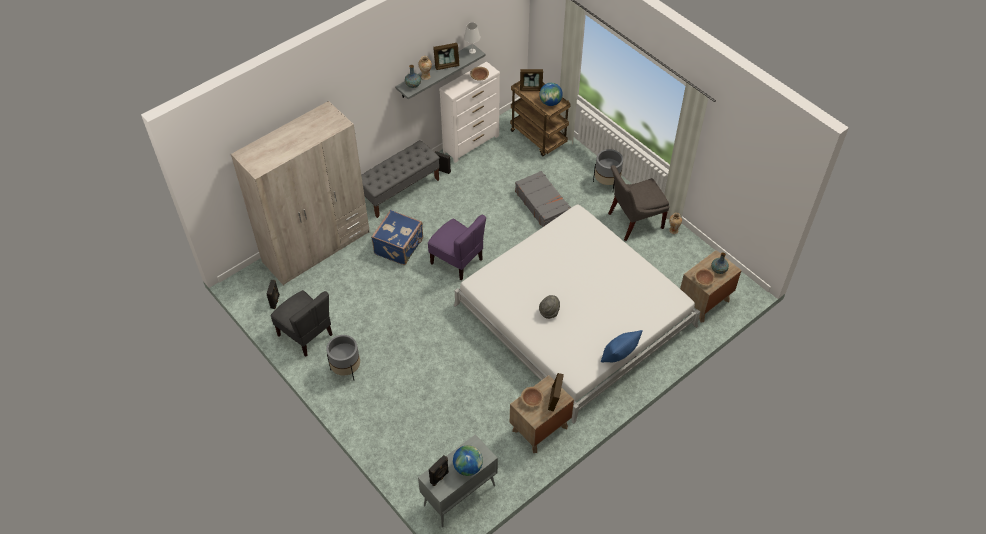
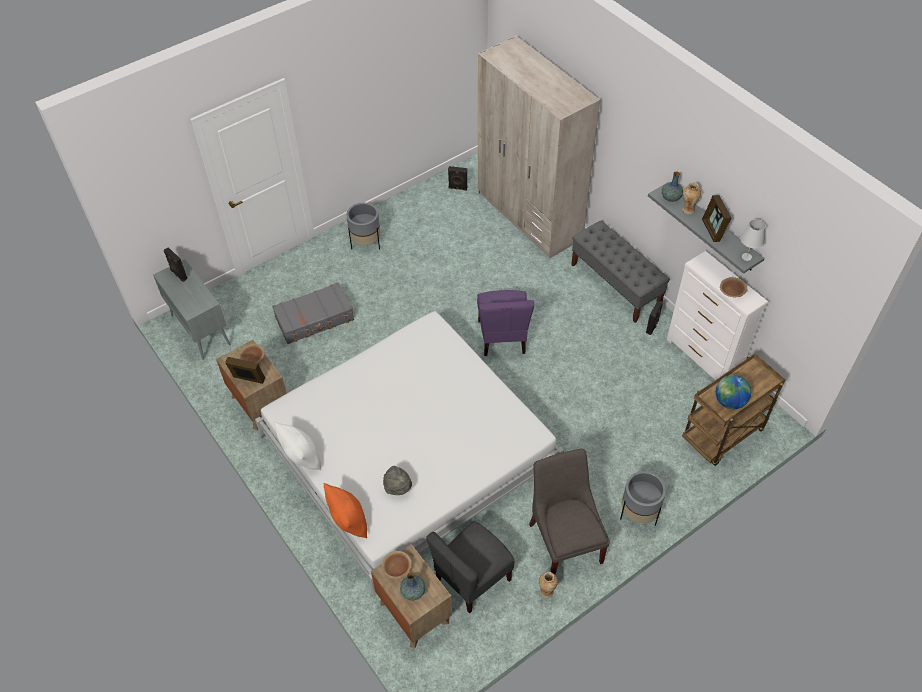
camera: 95 degrees right, 0 degrees up
(306, 334) = (413, 212): grey chair -> grey chair (472, 579)
(399, 246) = (527, 285): blue suitcase -> none
(457, 261) = (502, 337): purple chair -> purple chair turned 45 degrees counterclockwise
(468, 467) = (183, 296): globe -> none
(531, 88) = (757, 380): picture frame -> none
(542, 204) = (595, 431): grey suitcase -> grey suitcase (315, 319)
(549, 312) = (378, 391): grey hat -> grey hat (398, 487)
(619, 355) = (302, 457): blue pillow -> white pillow
(667, 318) = (349, 521): none -> orange pillow

